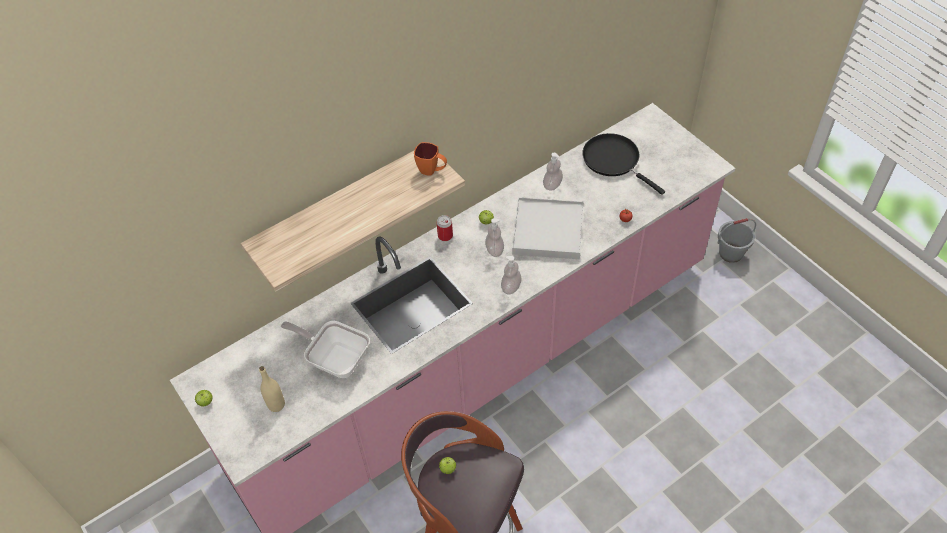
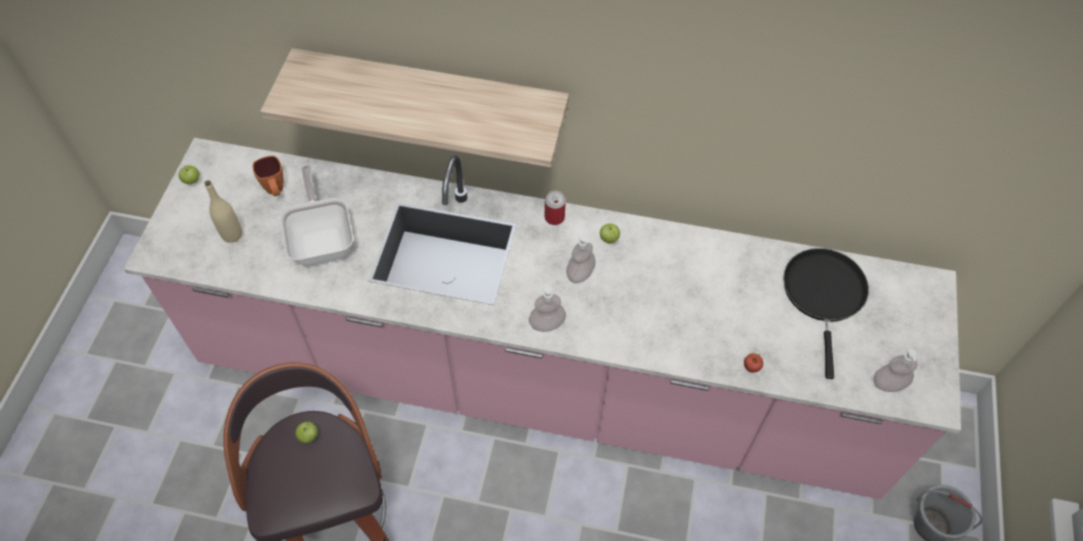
camera: 45 degrees right, 5 degrees up
(432, 171) = (533, 125): orange mug -> orange mug (276, 191)
(547, 230) = (656, 303): white tray -> none
(552, 185) = (723, 261): soap dispenser -> soap dispenser (888, 384)

